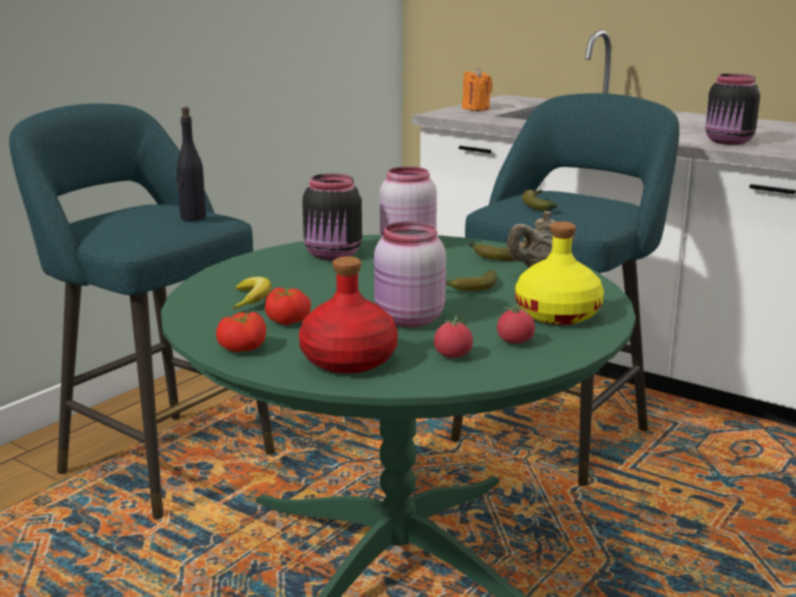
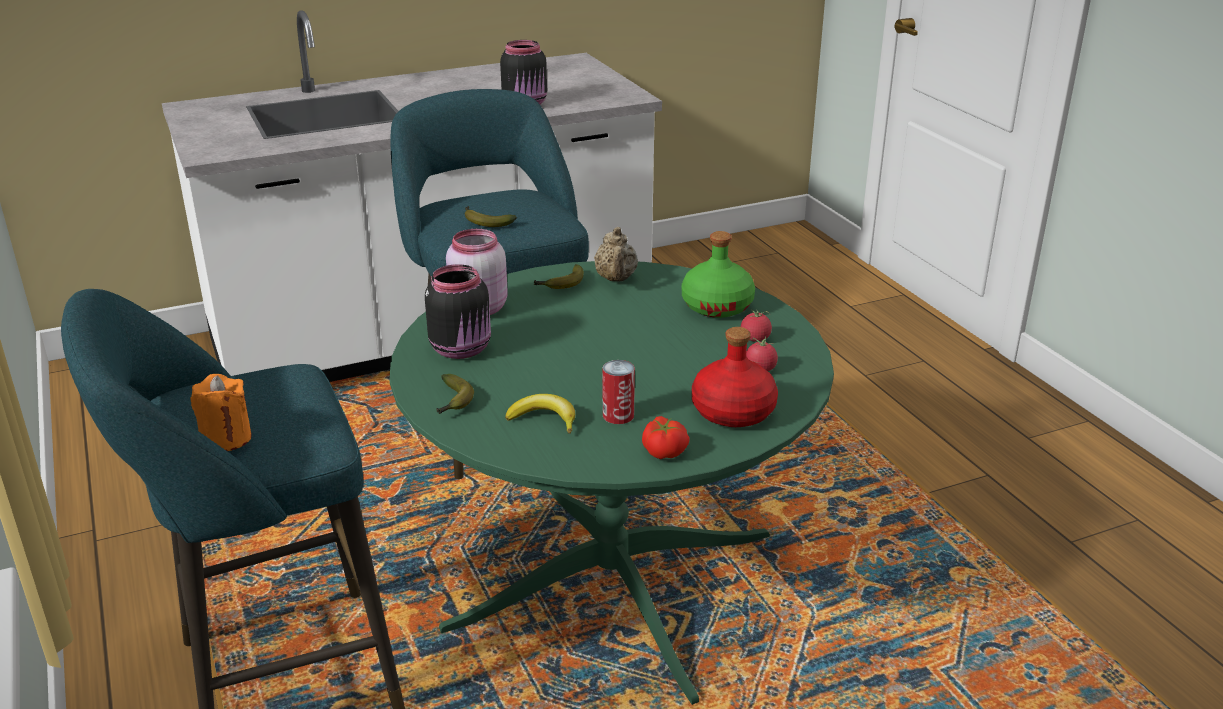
camera: 60 degrees left, 10 degrees up
(192, 218) = (280, 386): black bottle -> none
(288, 320) = (618, 415): tomato -> can
(408, 320) = (670, 364): pink jar -> none
(469, 288) = (625, 319): banana -> banana (453, 402)
(476, 108) = (213, 134): orange candle -> orange candle (226, 439)
(558, 314) = (717, 306): yellow bottle -> green bottle

